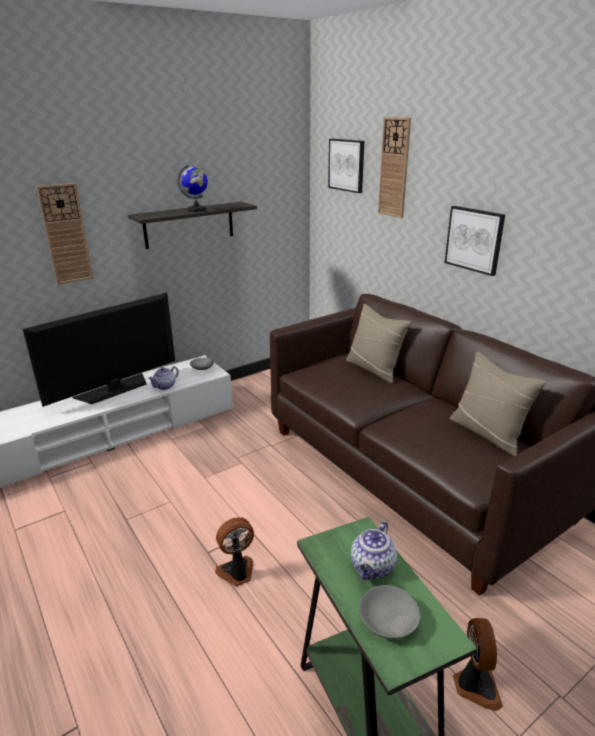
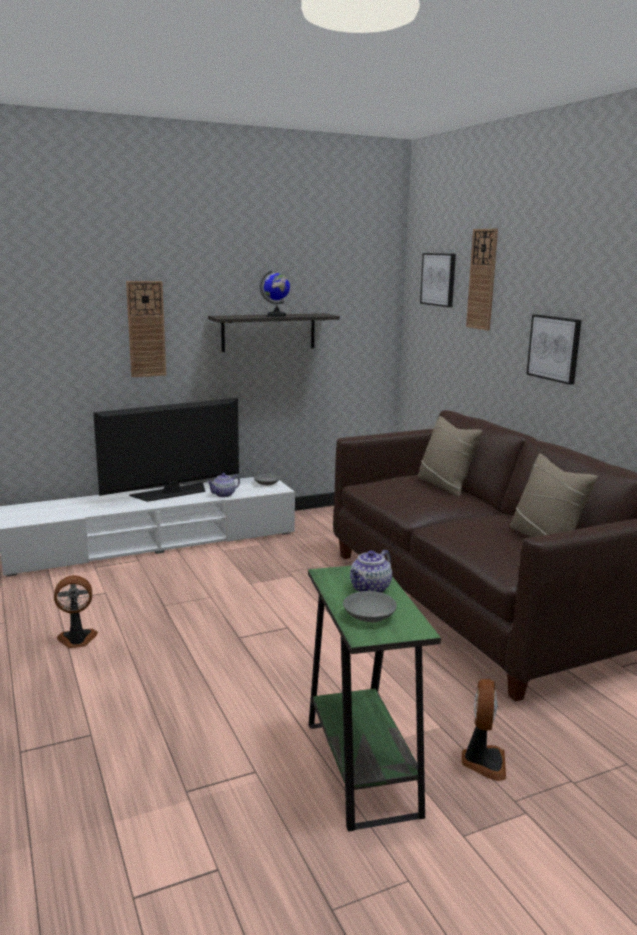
camera: 10 degrees right, 10 degrees down
(237, 573) = (264, 655): fan -> fan (77, 640)

